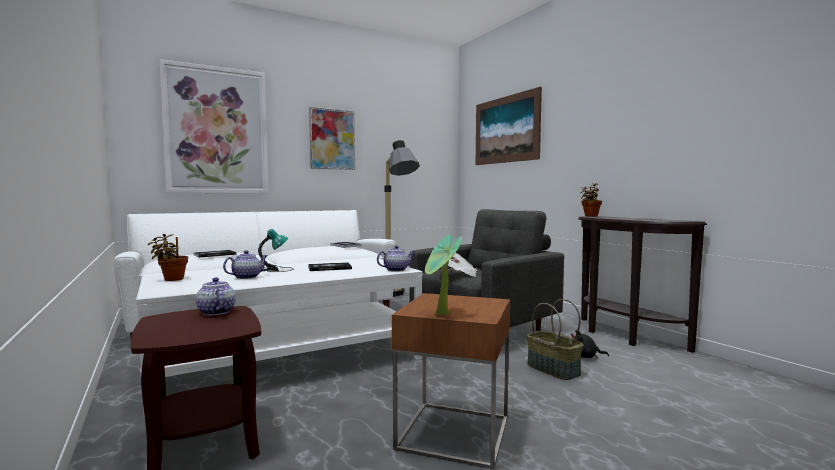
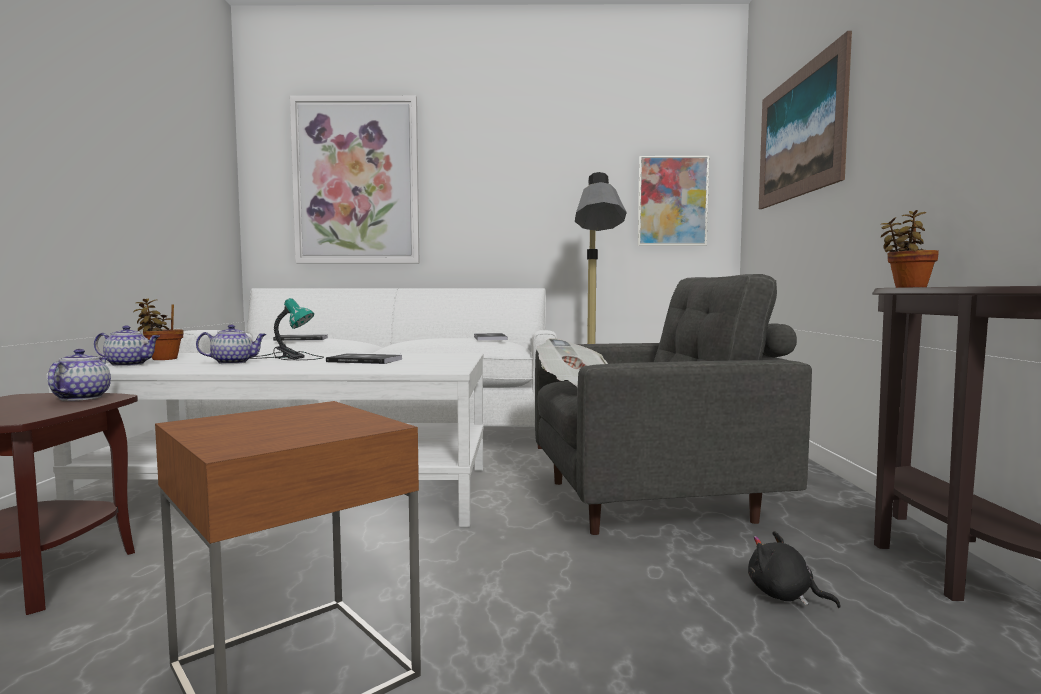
camera: 30 degrees right, 0 degrees up
(332, 139) = (513, 183): picture -> picture (672, 201)
(396, 270) = (436, 369): teapot -> teapot (129, 364)
(441, 315) = (203, 434): potted plant -> none
(552, 369) = (665, 604): basket -> none

